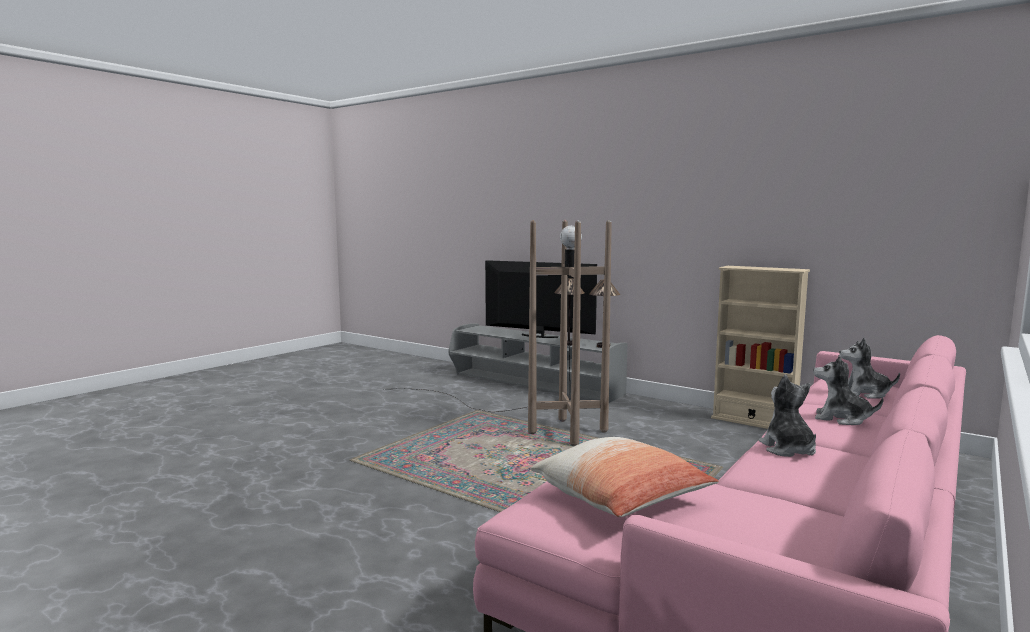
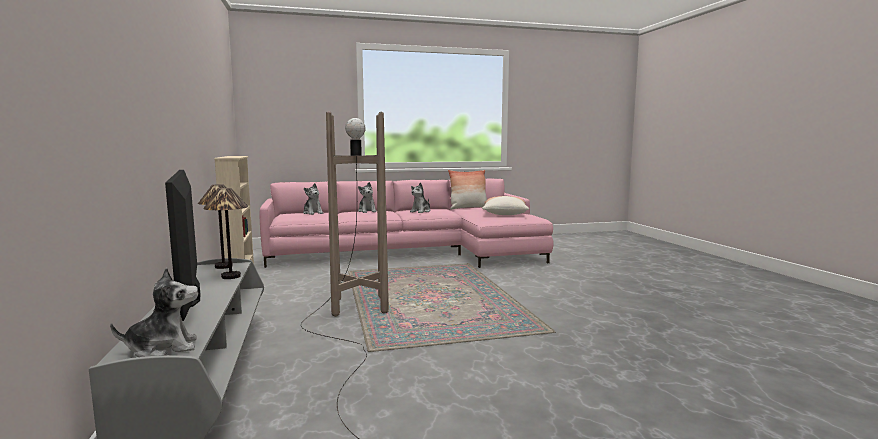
camera: 140 degrees left, 0 degrees up
(476, 329) = (163, 348): none -> plush toy
(830, 532) = (468, 208): none -> pillow

